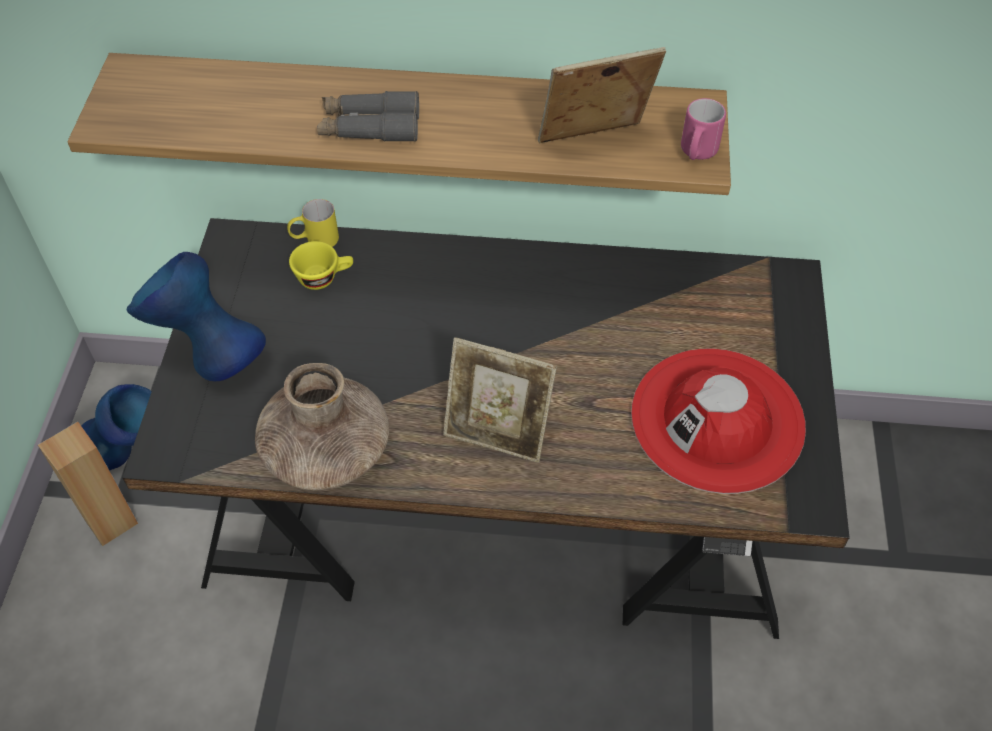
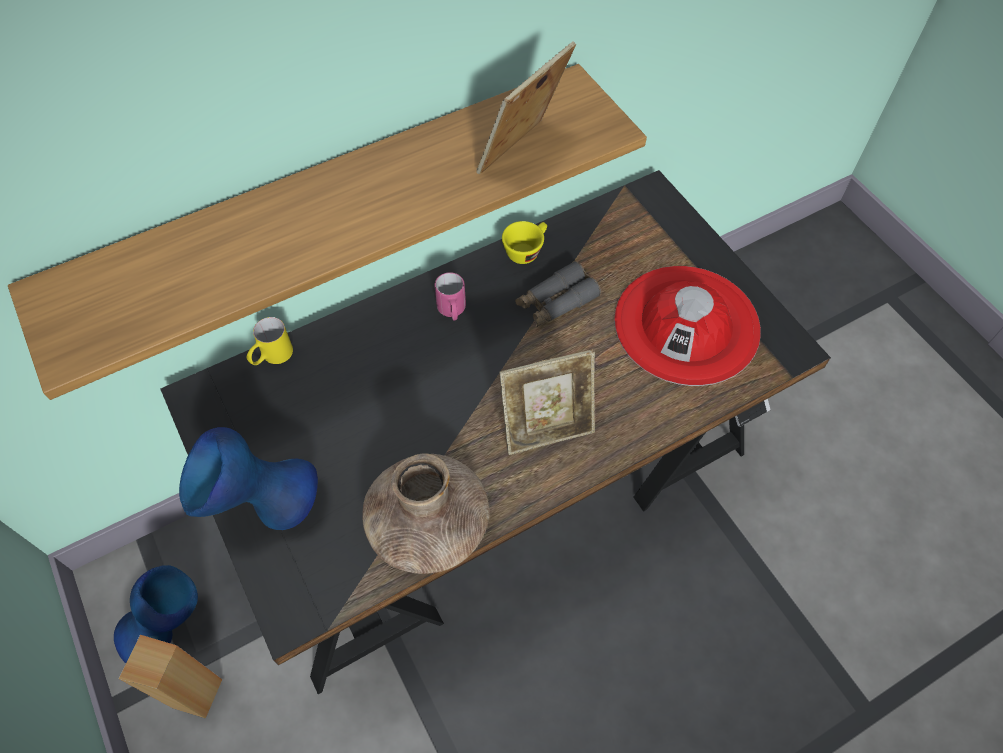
camera: 35 degrees left, 5 degrees up
(324, 277) = (306, 383): yellow cup -> yellow cup (526, 250)
(370, 127) = (327, 230): grey binoculars -> grey binoculars (556, 302)
(697, 153) = (602, 123): pink mug -> pink mug (452, 311)

